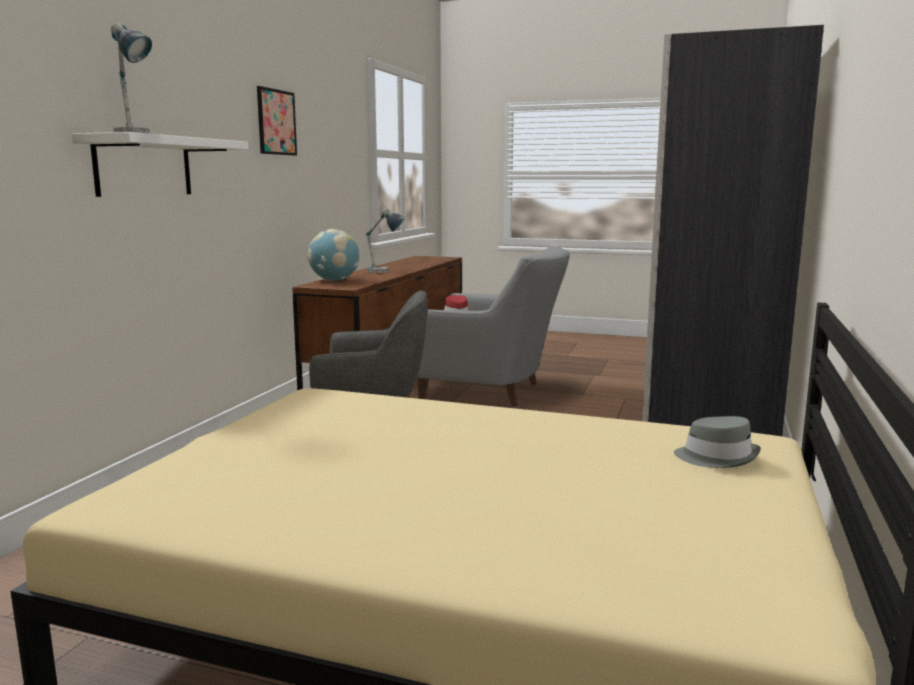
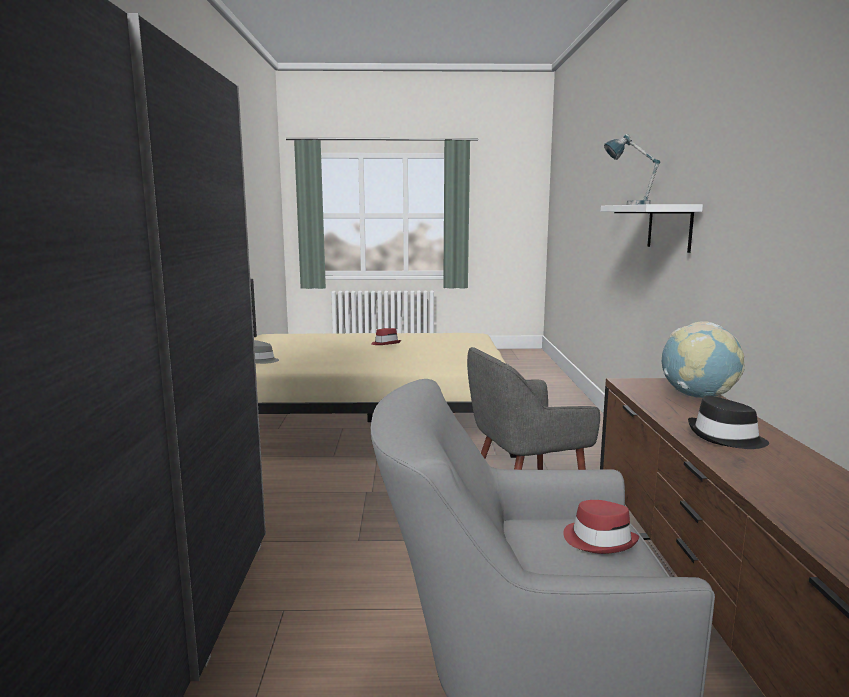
camera: 160 degrees right, 0 degrees up
(276, 122) = (791, 163): picture -> none
(385, 272) = (726, 438): table lamp -> black hat
(405, 484) = (385, 343): none -> red hat

